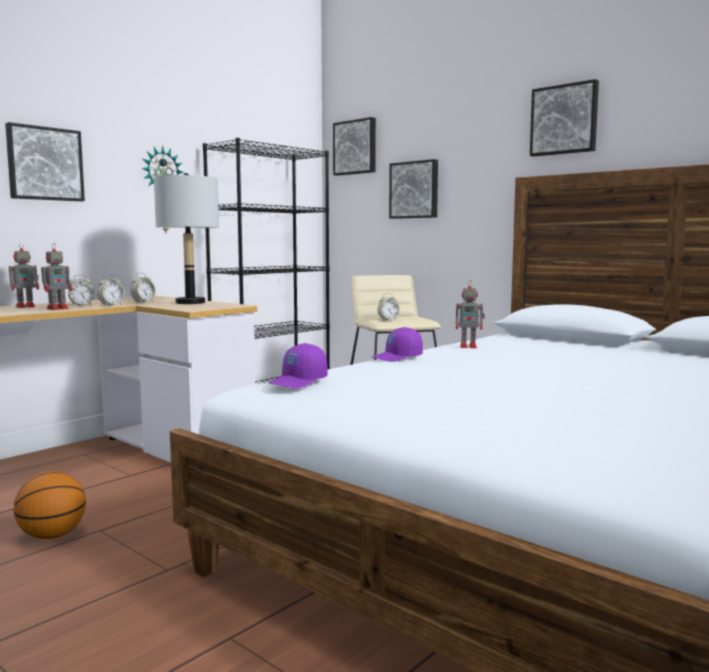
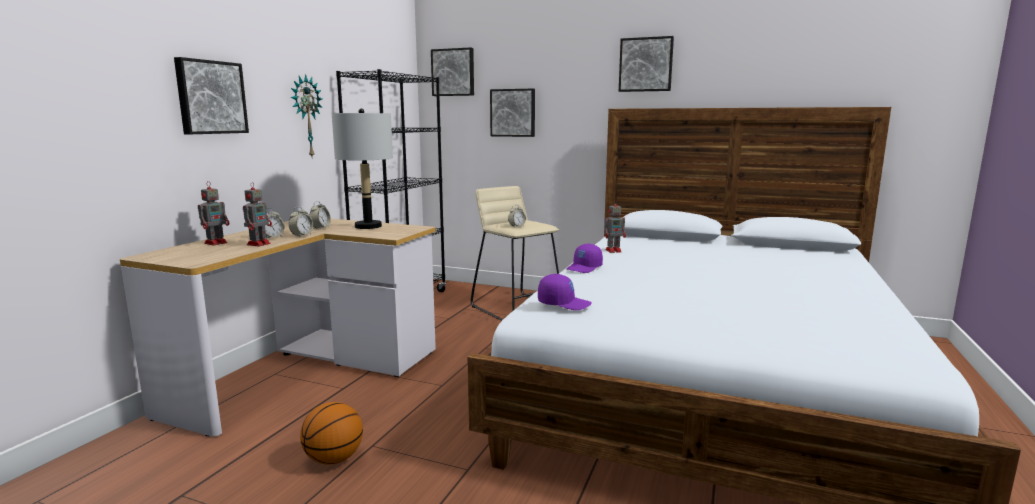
camera: 20 degrees left, 5 degrees up
(299, 382) = (564, 303): purple cap -> purple cap turned 90 degrees counterclockwise

